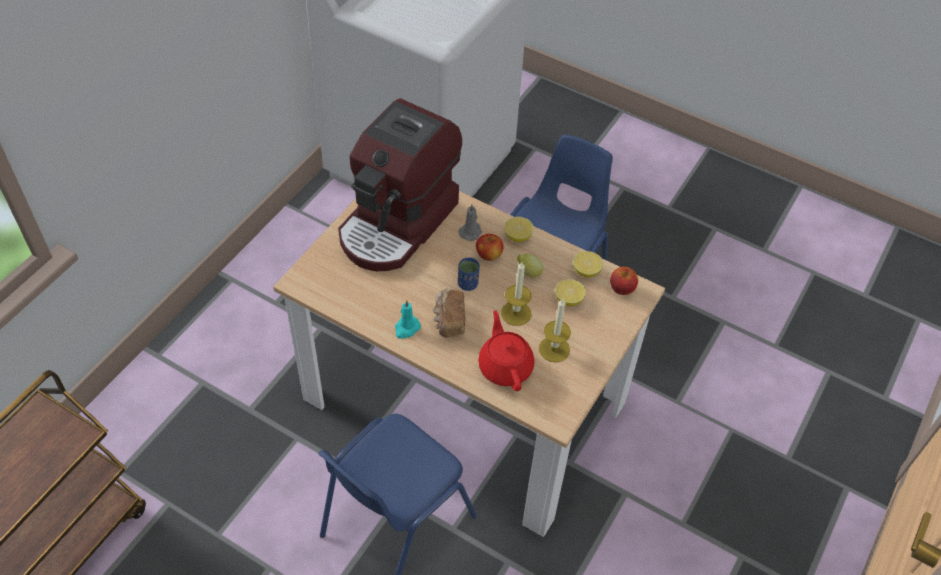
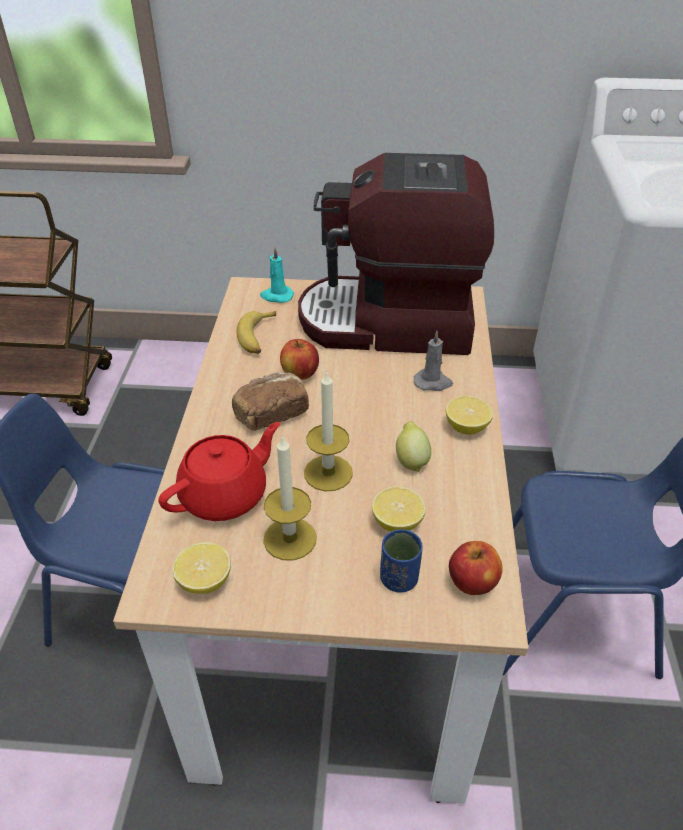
camera: 65 degrees right, 10 degrees down
(364, 298) = (257, 338): none -> banana
(406, 328) = (234, 384): turquoise candle -> turquoise candle (276, 296)
(468, 284) = (343, 410): blue cup -> blue cup (399, 579)
(489, 255) = (408, 412): apple -> apple (300, 374)
(586, 271) = (469, 524): lemon -> lemon (205, 581)

